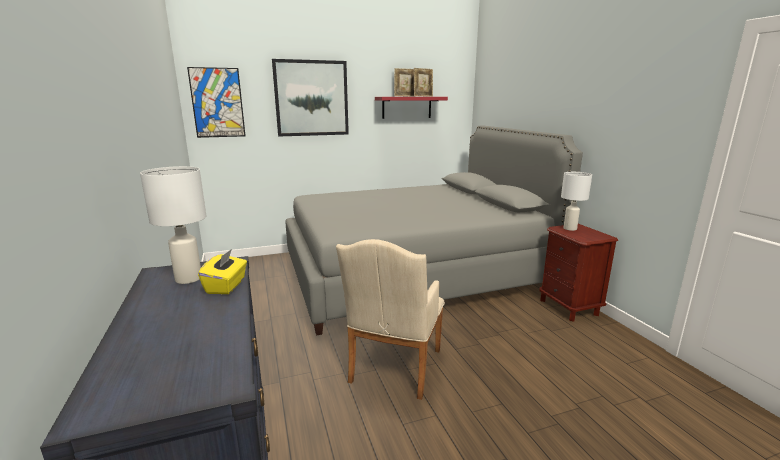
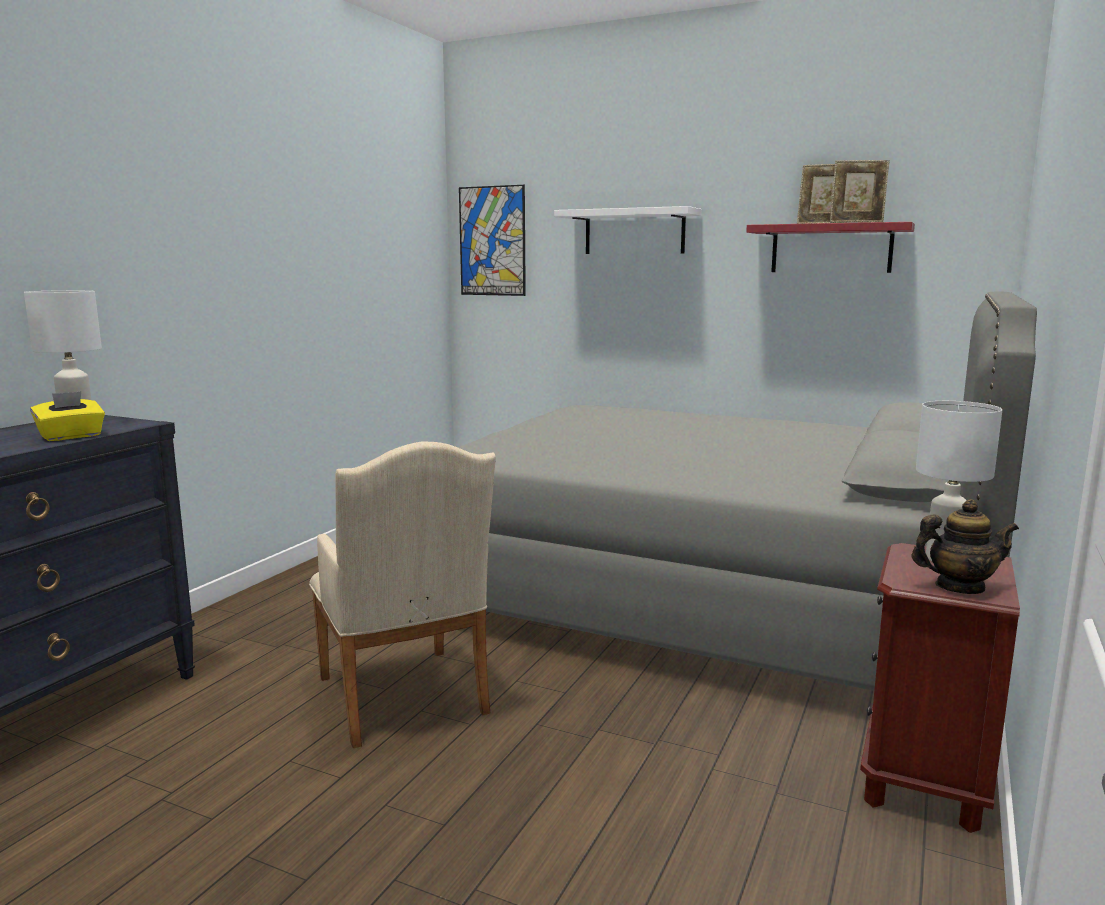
camera: 45 degrees right, 5 degrees down
(311, 98) = (634, 232): picture -> white shelf
(394, 369) = (404, 701): beige armchair -> beige armchair turned 90 degrees counterclockwise
(595, 236) = (959, 587): none -> teapot

